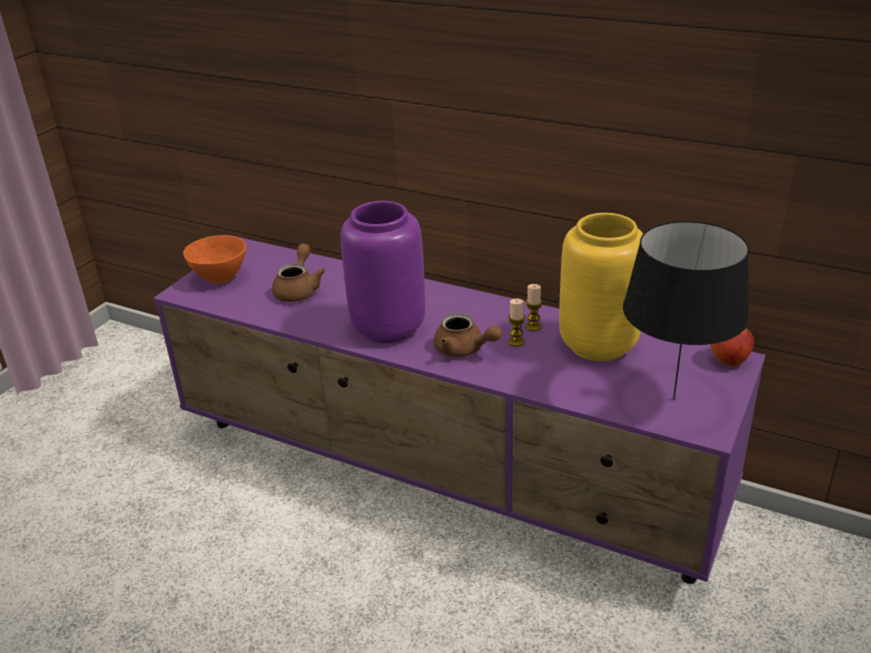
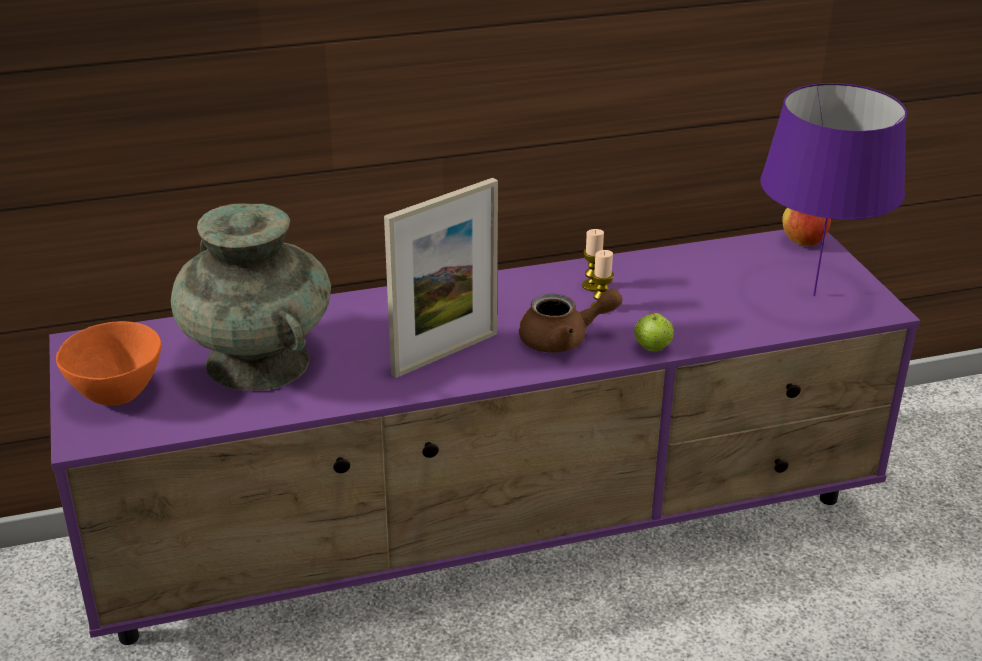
camera: 45 degrees left, 0 degrees up
(299, 289) = (257, 361): brown teapot -> turquoise vase
(389, 327) = (445, 353): purple vase -> picture frame
(507, 380) = (652, 348): none -> apple
(598, 346) = (680, 278): yellow vase -> none
(675, 399) = (815, 295): black table lamp -> purple table lamp

